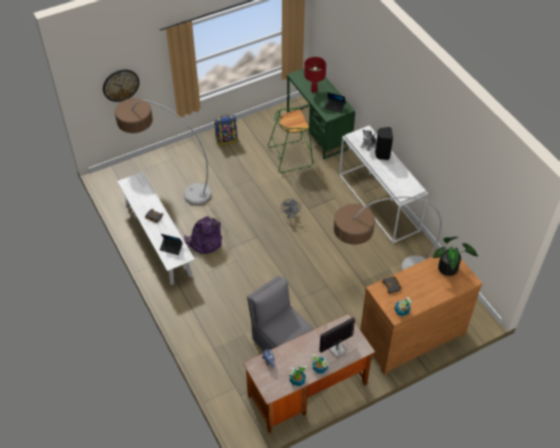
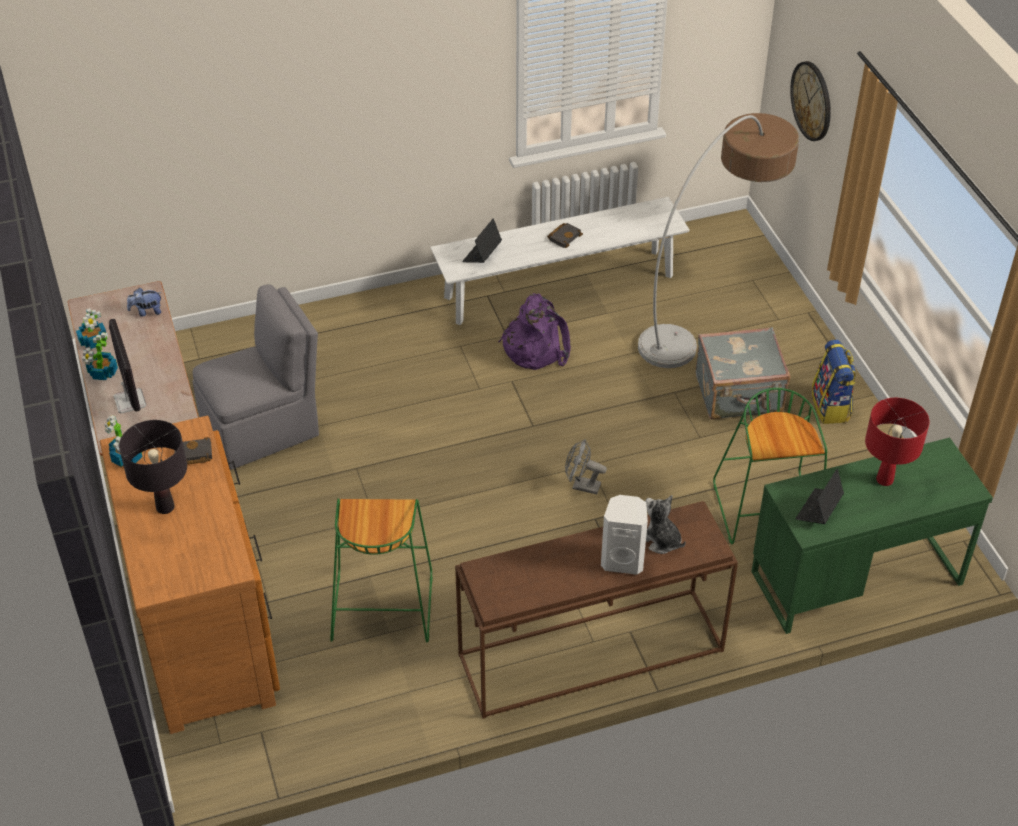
camera: 100 degrees right, 5 degrees down
(224, 168) = (739, 395): none -> grey suitcase
(376, 274) = (381, 606): floor lamp -> green stool
(379, 203) = (590, 655): white console table -> brown console table
(382, 154) = (623, 560): black speaker -> white speaker
(425, 288) = (165, 507): none -> black table lamp
(450, 269) = (195, 560): potted plant -> none

